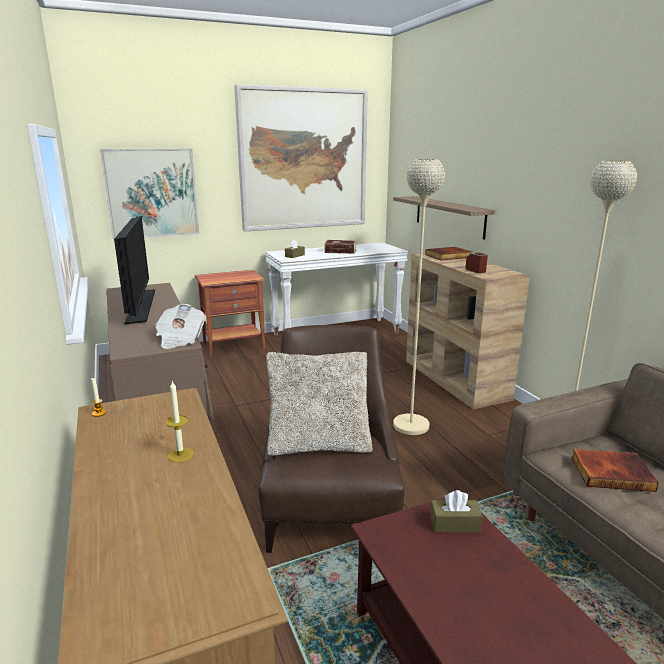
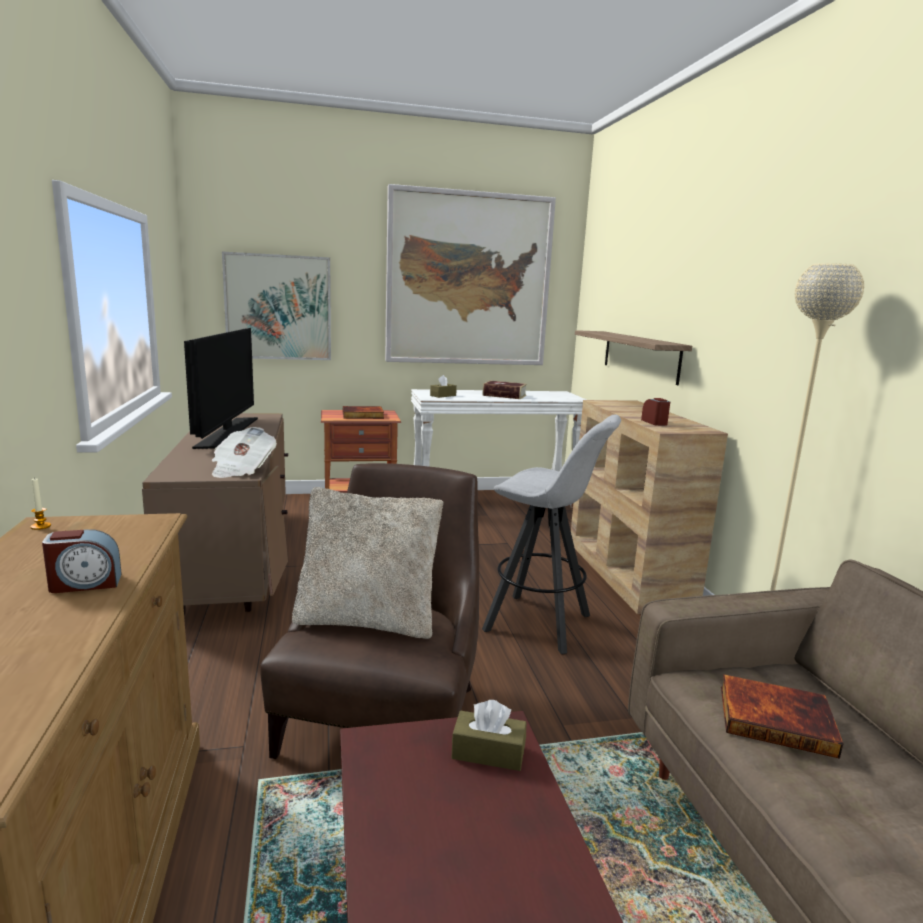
camera: 10 degrees right, 5 degrees down
(180, 455) = (85, 584): candle -> alarm clock
(411, 426) = (541, 624): beige floor lamp -> grey stool
(448, 256) = (630, 406): book -> book (362, 415)

